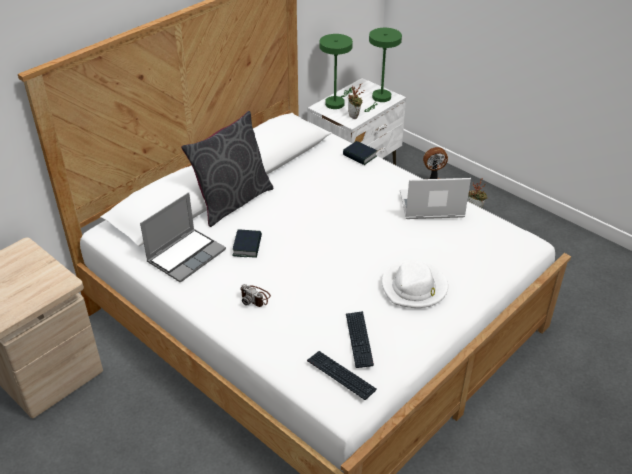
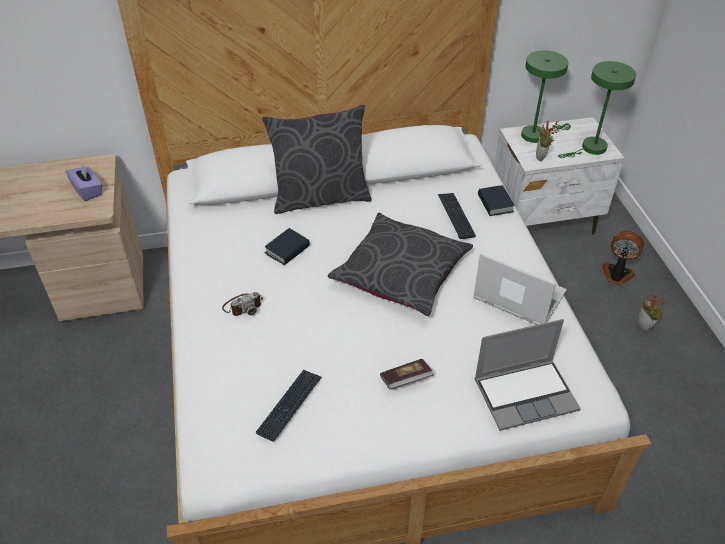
camera: 35 degrees right, 5 degrees up
(37, 273) = (88, 191): none -> purple tissue box
(186, 255) = (227, 232): laptop -> laptop (526, 394)
(255, 297) = (243, 306): camera -> camera turned 105 degrees counterclockwise
(341, 375) = (235, 433): keyboard -> keyboard (456, 216)
(343, 225) = (401, 272): none -> grey pillow
(414, 287) = (405, 380): white hat -> book

